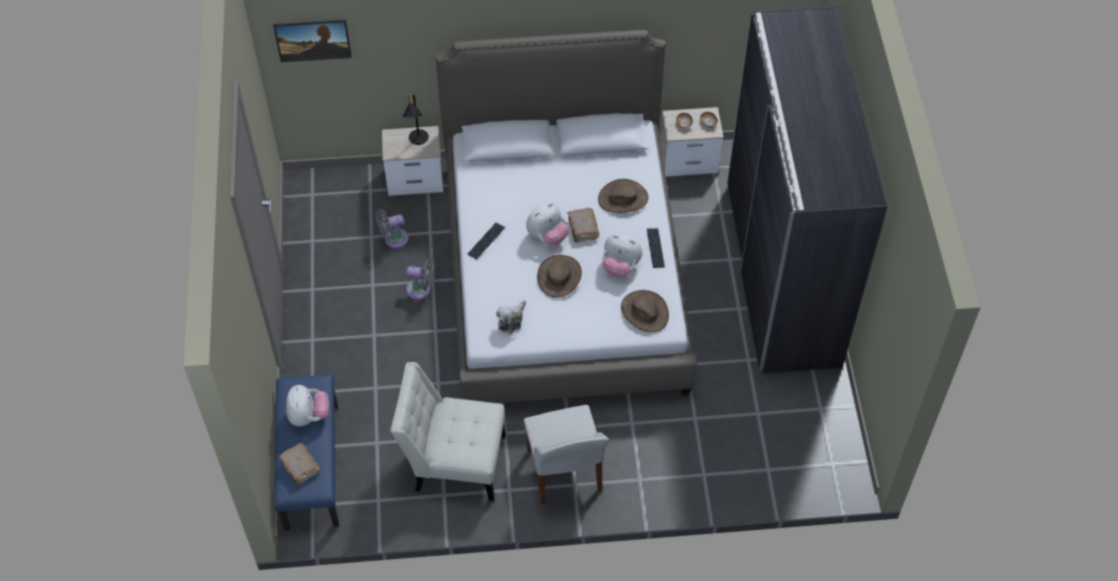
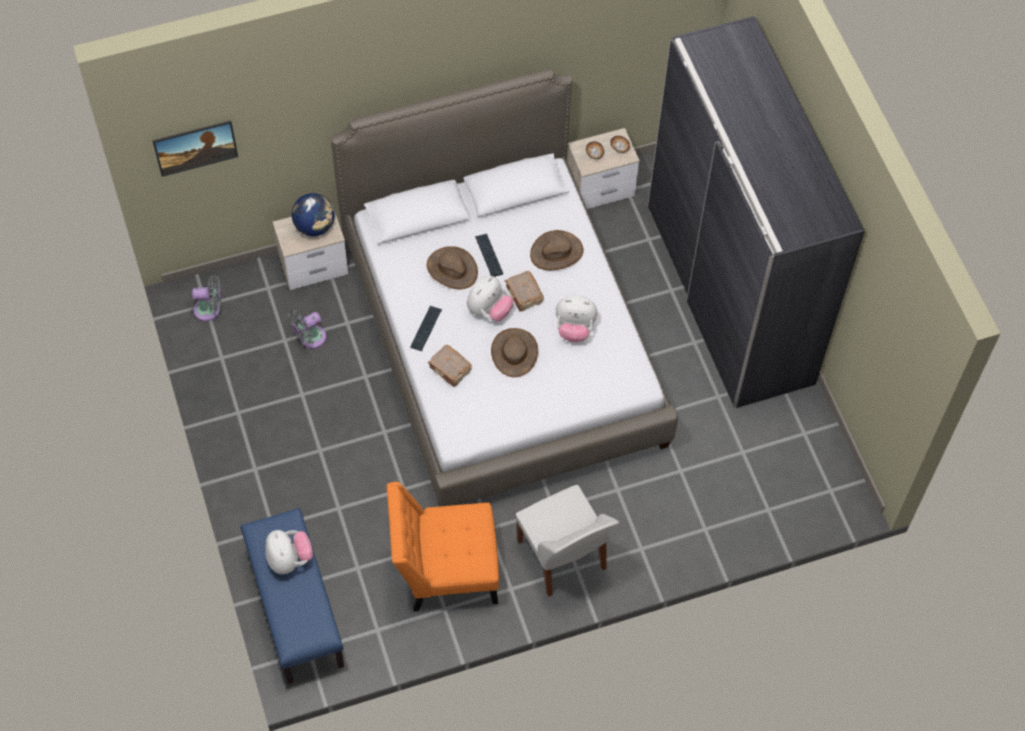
camera: 15 degrees left, 5 degrees up
(300, 468) = (297, 618): brown book -> brown book (450, 369)
(417, 140) = (315, 226): black table lamp -> globe
(421, 290) = (356, 389): grey fan -> grey fan (209, 309)
(454, 461) = (445, 570): white chair -> orange chair
(511, 320) = (477, 411): plush toy -> none
(644, 312) = (613, 374): brown hat -> brown hat (452, 269)
(655, 248) = (605, 301): keyboard -> keyboard (489, 255)

